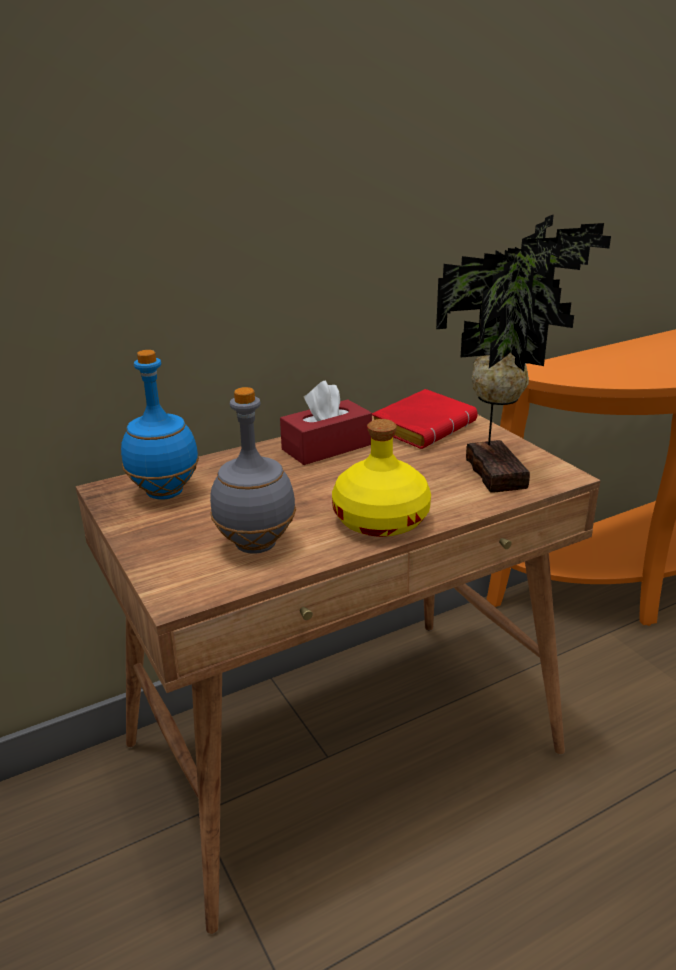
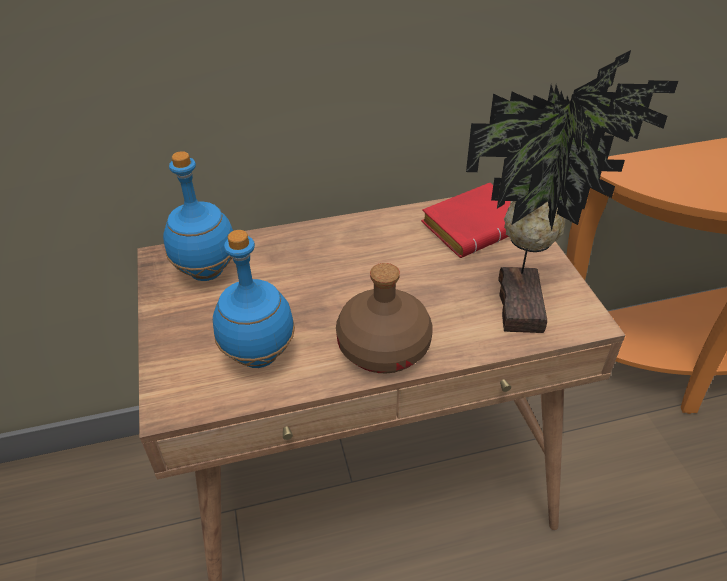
camera: 15 degrees right, 15 degrees up
(255, 544) = (258, 355): grey bottle -> blue bottle
(326, 447) = (372, 238): red tissue box -> none
(382, 519) = (385, 346): yellow bottle -> brown bottle

